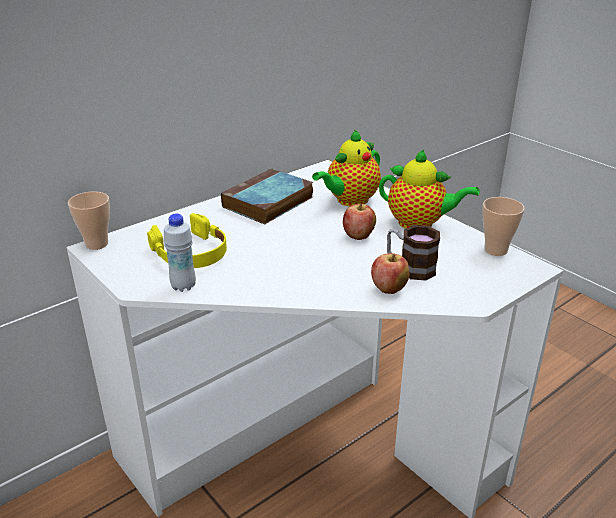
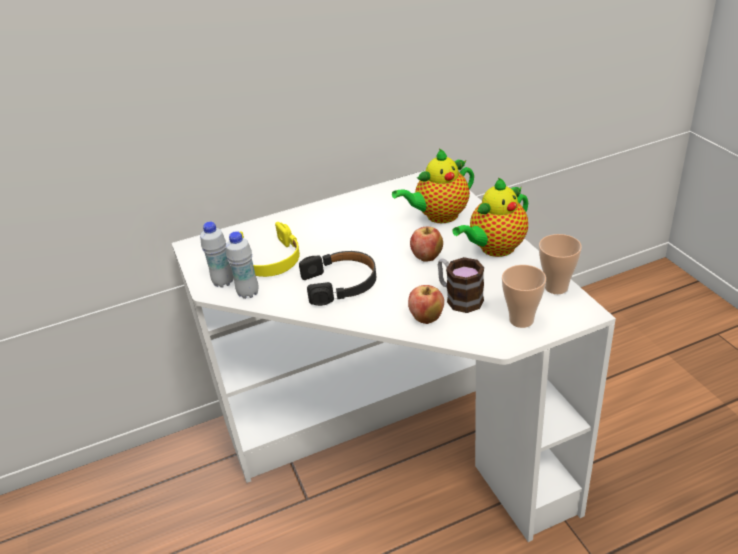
camera: 20 degrees right, 5 degrees up
(97, 244) = (196, 242): cup -> cup (521, 320)
(148, 279) = (223, 282): none -> white bottle
(267, 203) = (360, 212): book -> none
(282, 268) = (340, 284): none -> black headphones
(419, 224) = (494, 249): teapot -> teapot turned 105 degrees clockwise

